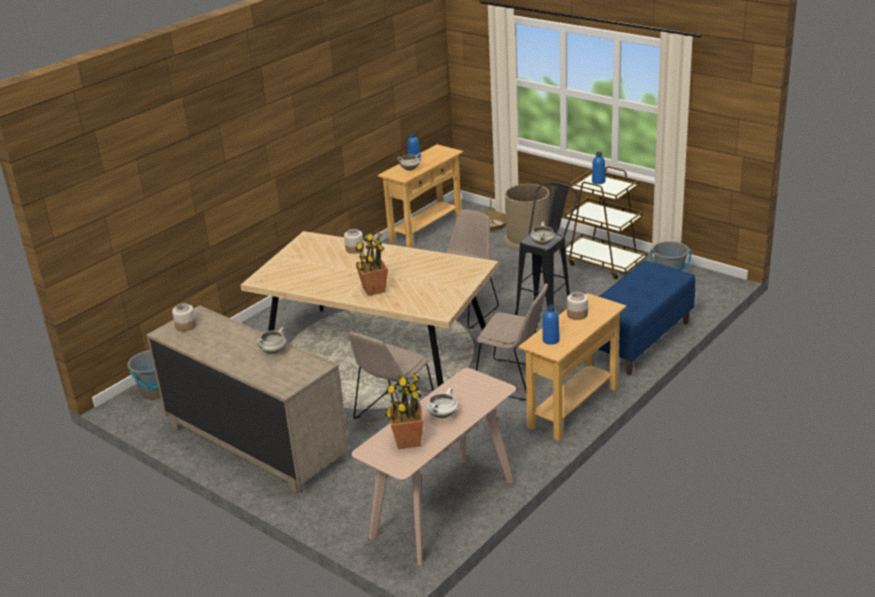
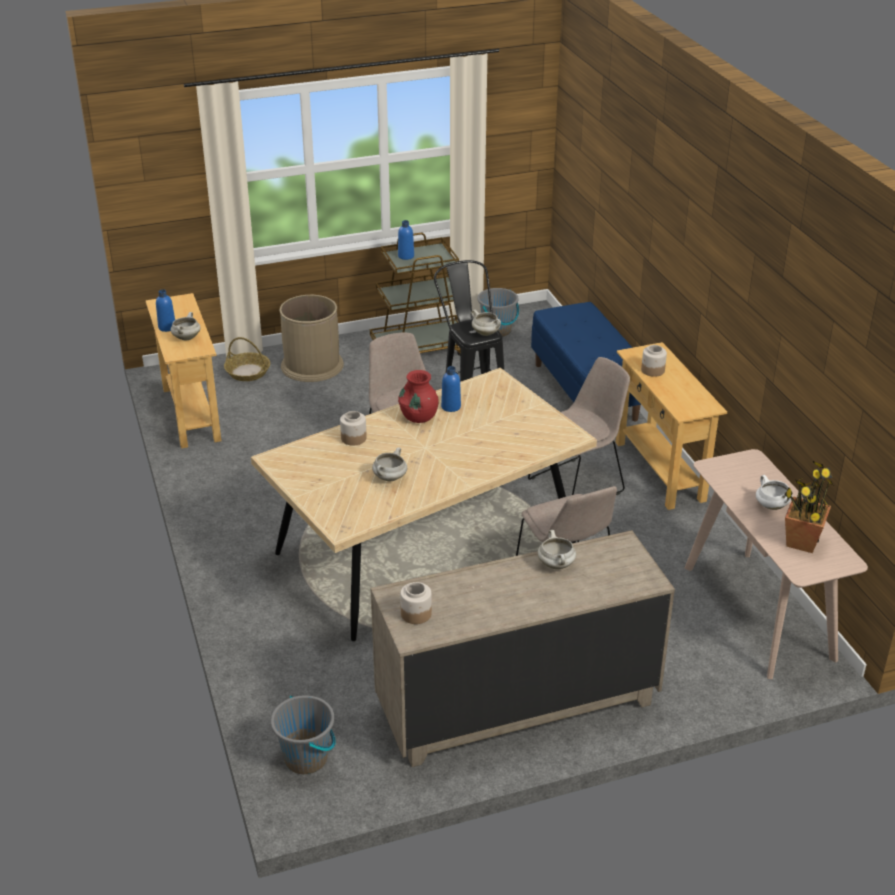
camera: 60 degrees left, 5 degrees up
(324, 274) = (390, 478): none -> white cooking pot
(373, 290) = (470, 458): potted plant -> none
(401, 258) = (419, 417): none -> red vase
(551, 340) = (686, 401): blue bottle -> blue bottle (451, 407)

